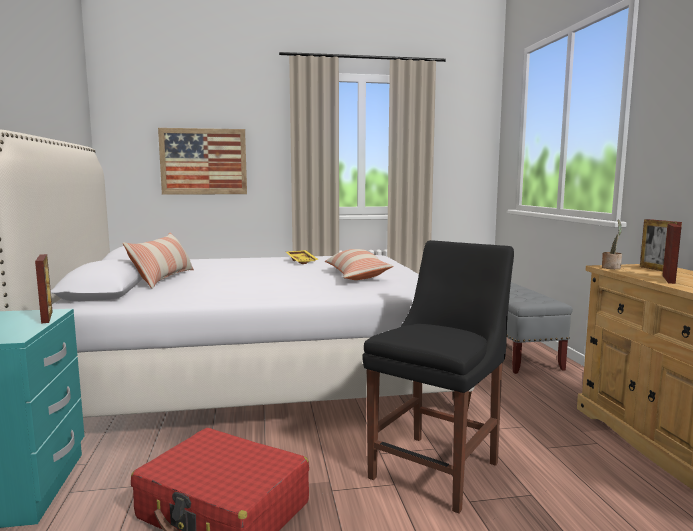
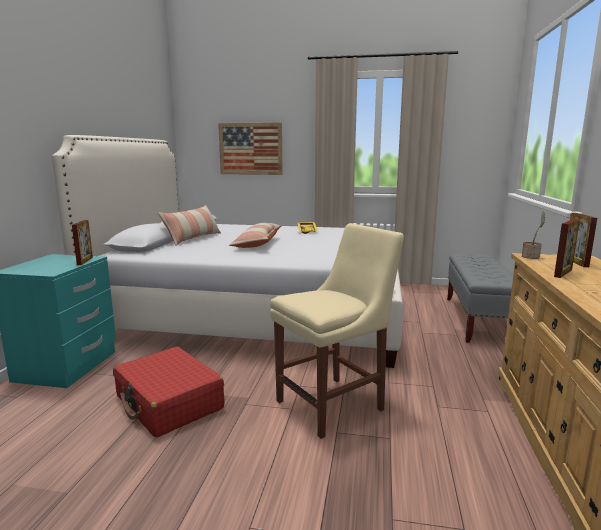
camera: 20 degrees right, 5 degrees up
(356, 275) = (329, 246): pillow -> pillow (257, 243)
(438, 467) = (334, 404): black chair -> beige chair

